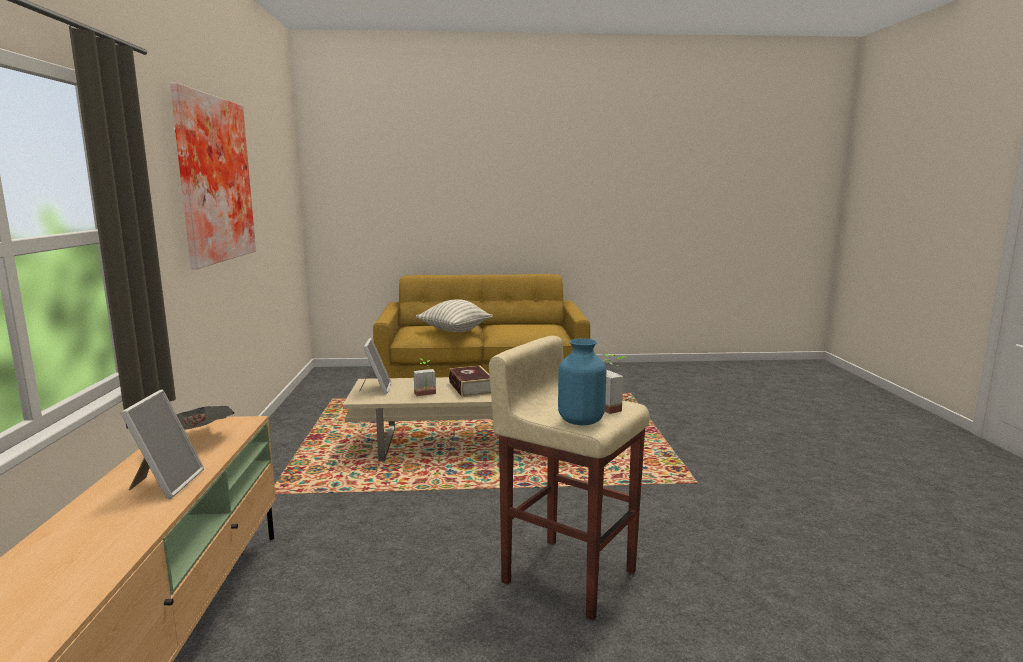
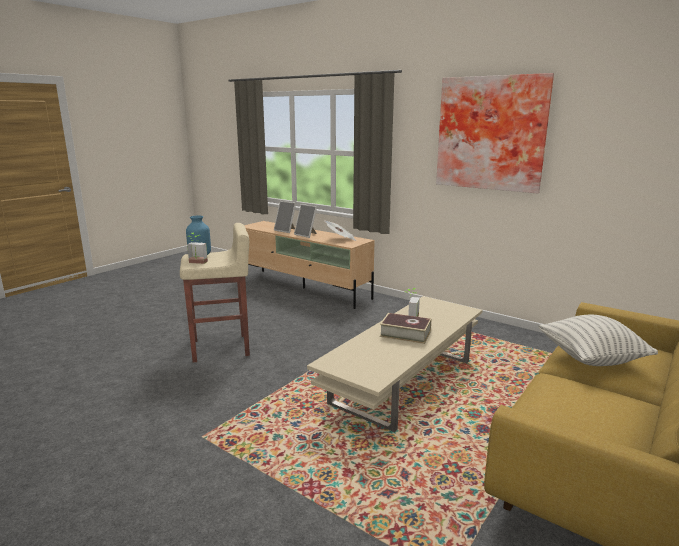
camera: 130 degrees right, 5 degrees up
(376, 389) = (445, 308): picture frame -> picture frame (286, 230)

